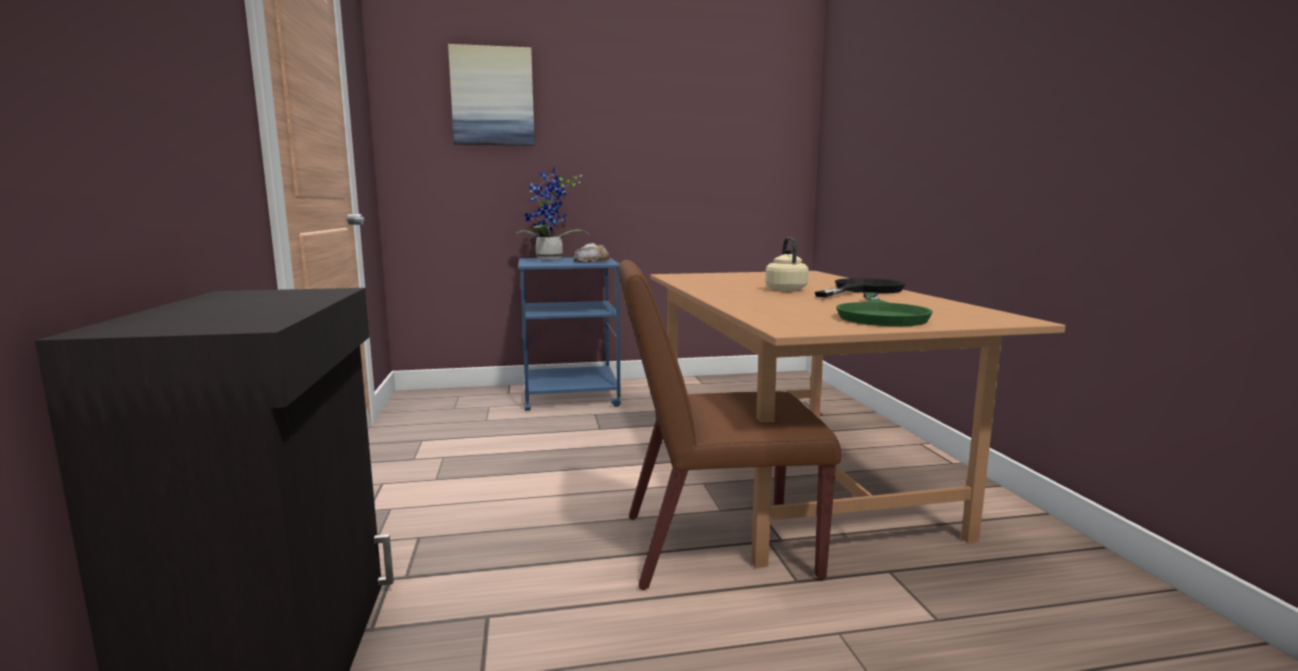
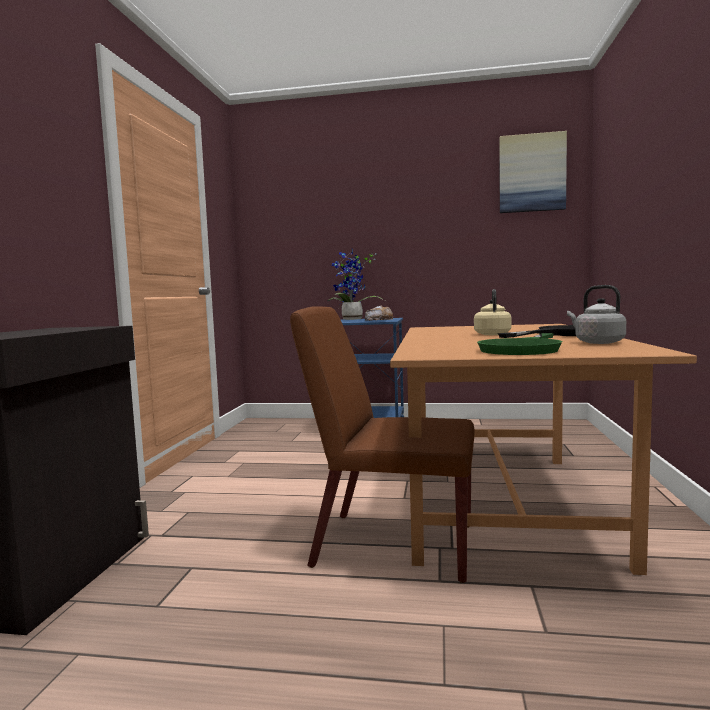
camera: 20 degrees right, 5 degrees down
(492, 96) = (315, 200): picture -> picture (532, 173)
(930, 304) = (597, 342): none -> grey kettle

